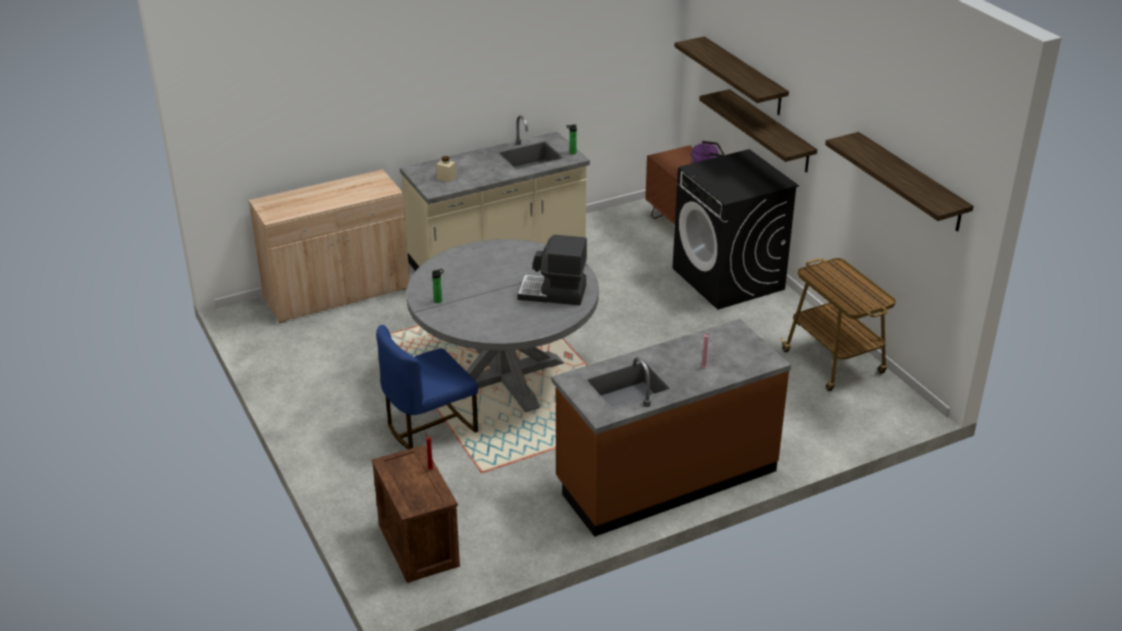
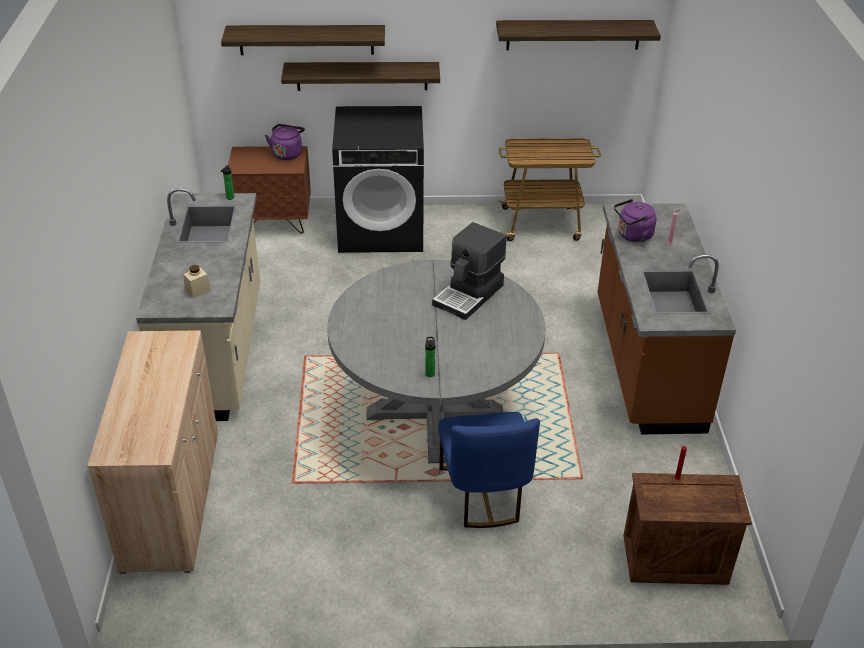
camera: 65 degrees left, 5 degrees up
(699, 345) = (632, 236): none -> purple kettle

